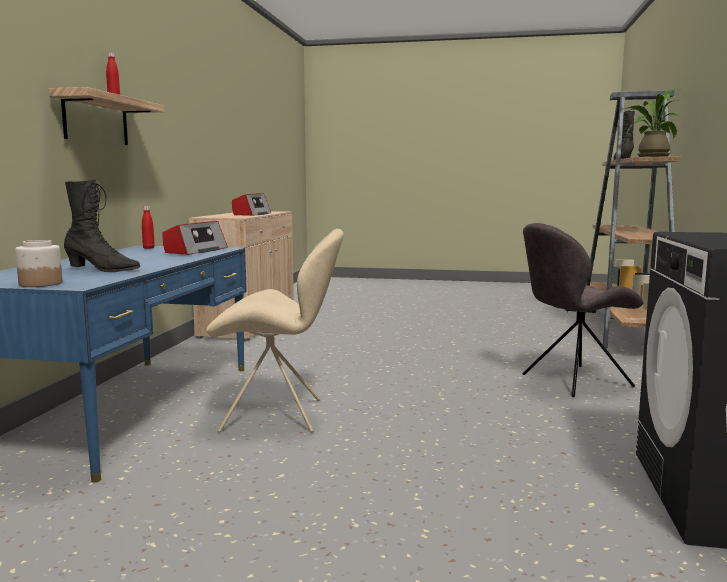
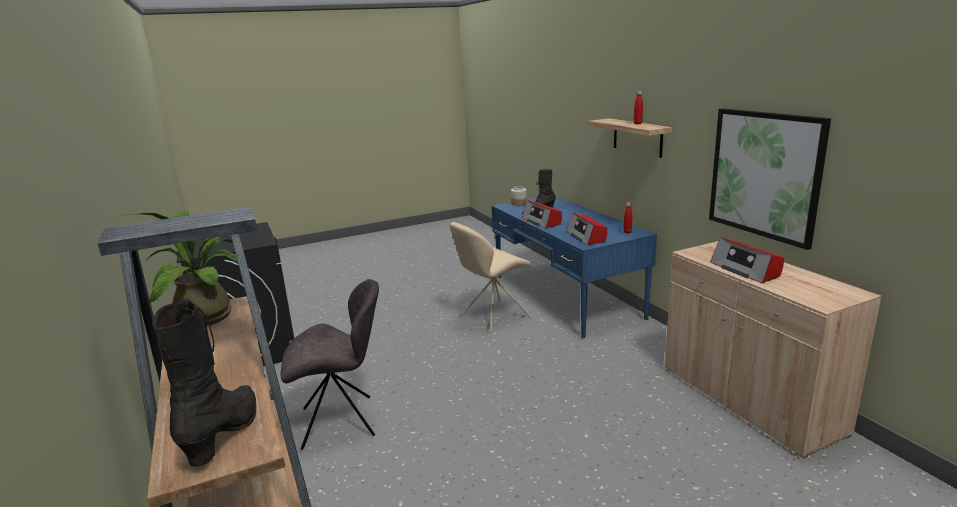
camera: 145 degrees right, 10 degrees up
(157, 263) = (542, 221): none -> radio
(195, 148) = (764, 174): none -> picture
(573, 381) = (342, 421): grey chair -> grey chair turned 45 degrees clockwise

